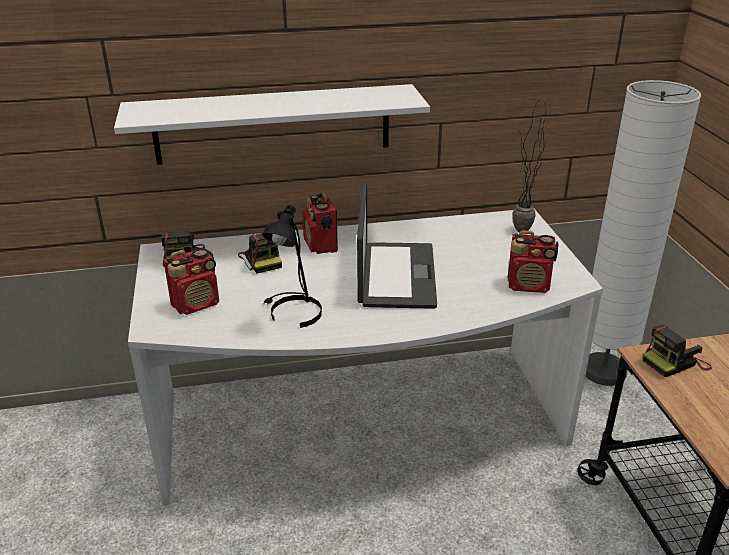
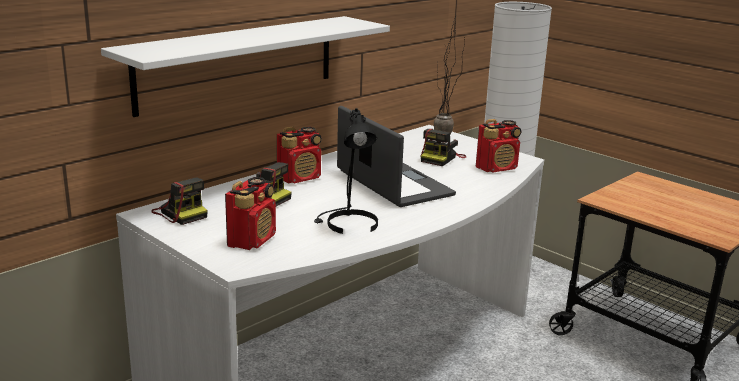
camera: 35 degrees left, 10 degrees down
(320, 245) = (300, 178): radio -> radio turned 75 degrees counterclockwise
(675, 362) = (620, 198): camera -> camera (441, 158)

